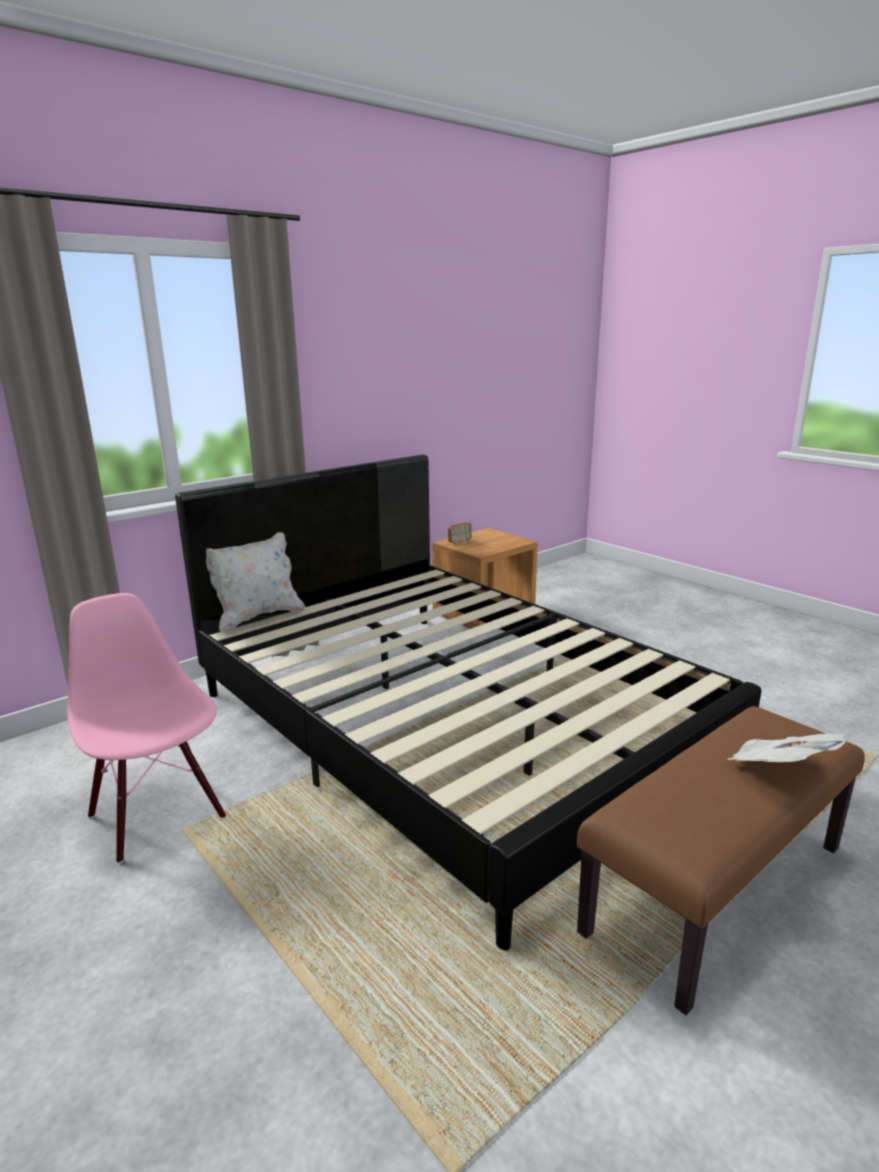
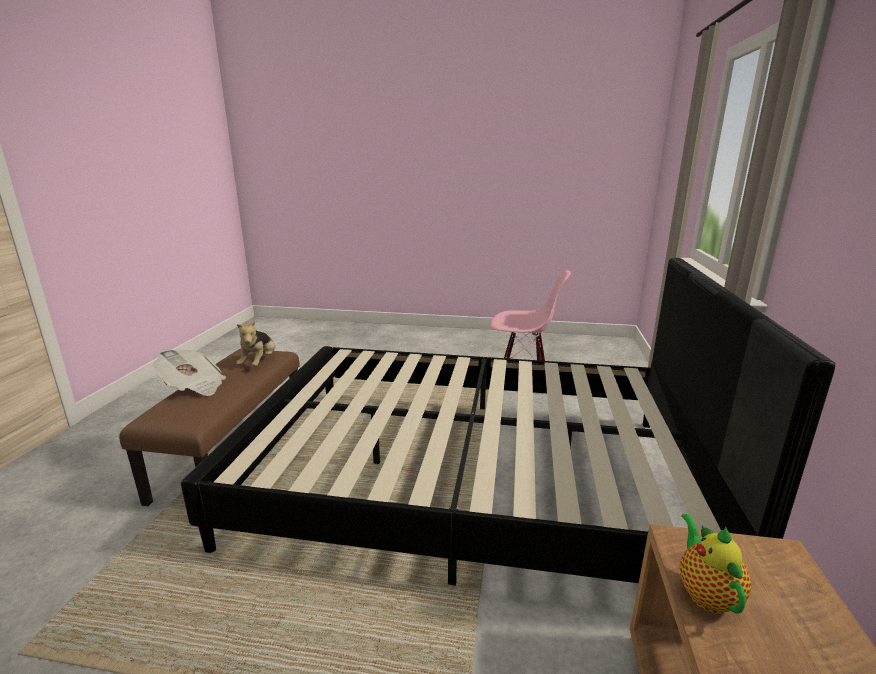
camera: 140 degrees right, 0 degrees up
(257, 617) = (654, 388): white pillow -> none
(459, 542) = (775, 565): radio -> none
(501, 546) = (705, 593): none -> teapot
(665, 793) = (259, 363): none -> plush toy

